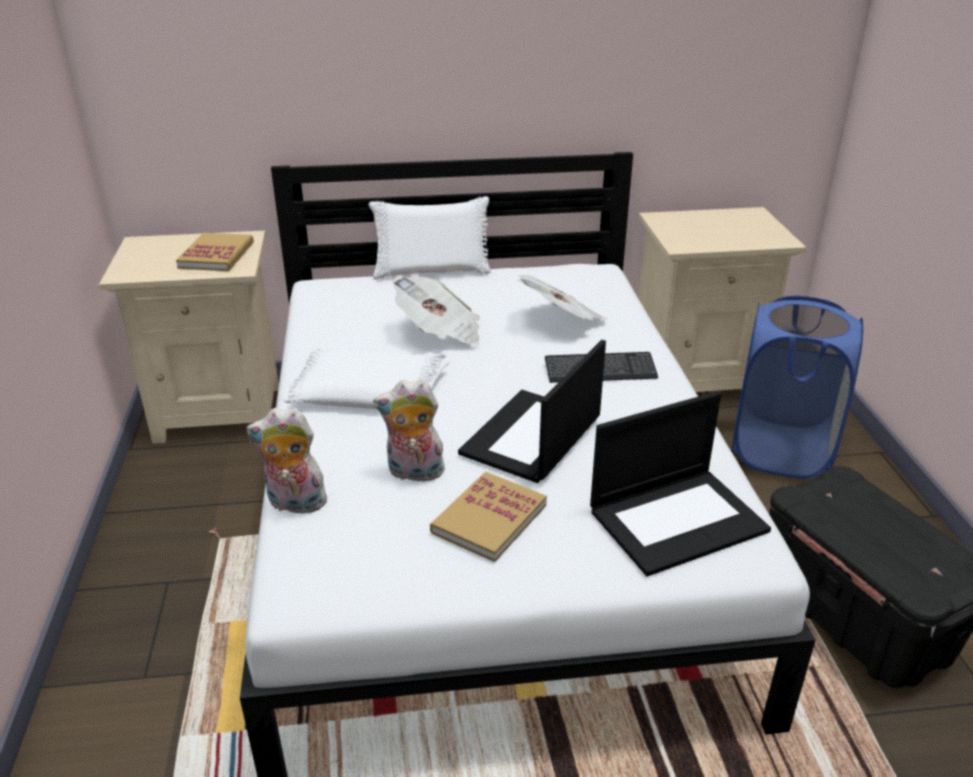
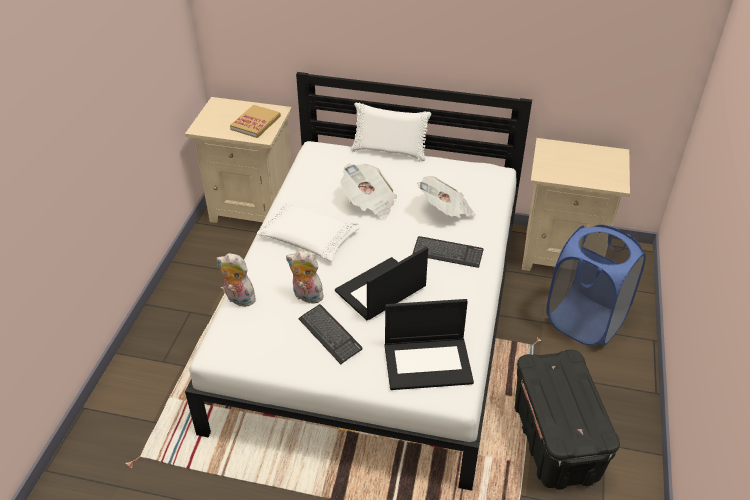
camera: 20 degrees right, 10 degrees up
(489, 519) = (330, 335): book -> keyboard

